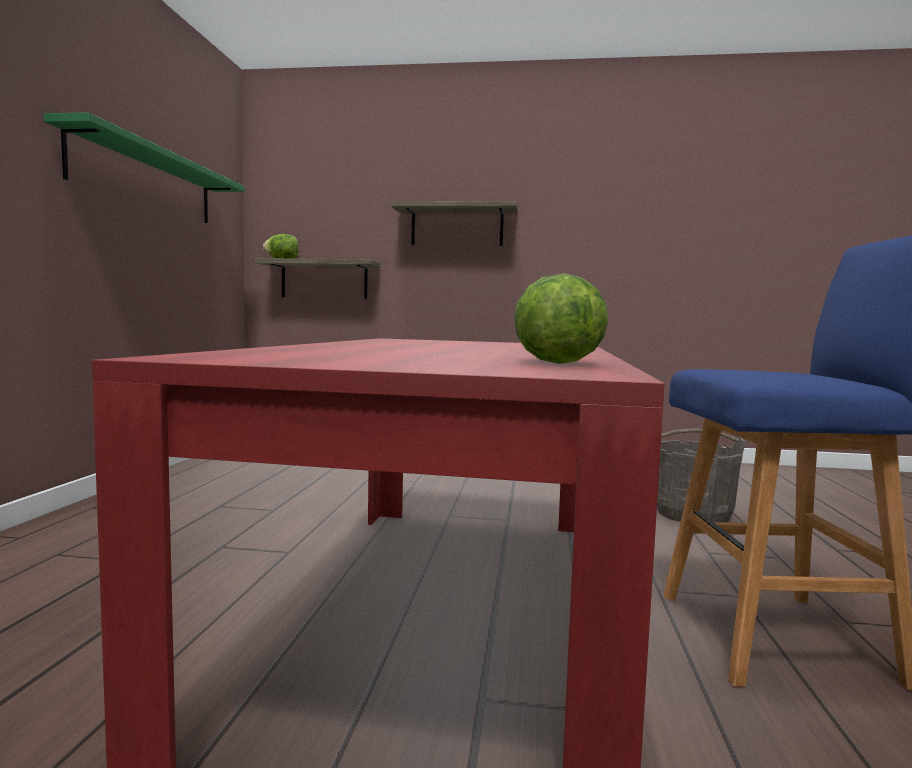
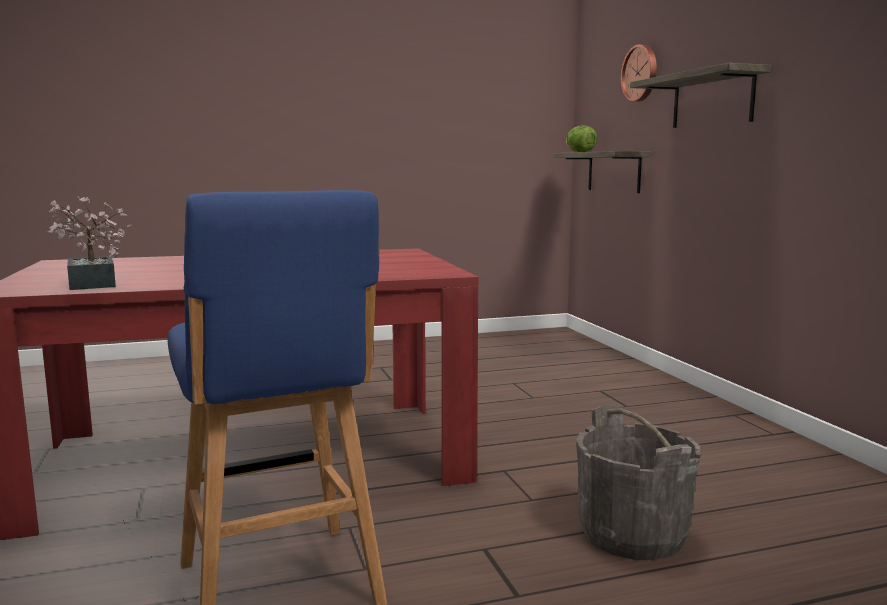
camera: 65 degrees right, 5 degrees up
(146, 181) = (427, 105): green shelf -> none
(361, 195) = (641, 73): none -> wall clock
(556, 363) = (91, 285): lettuce -> potted plant

